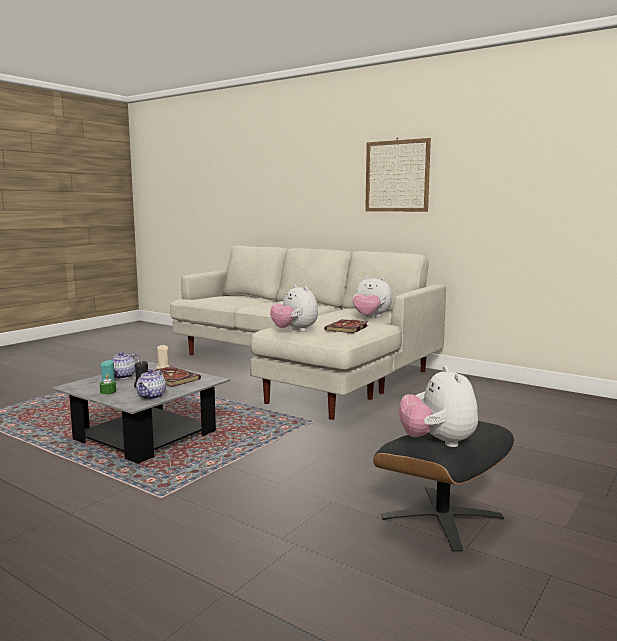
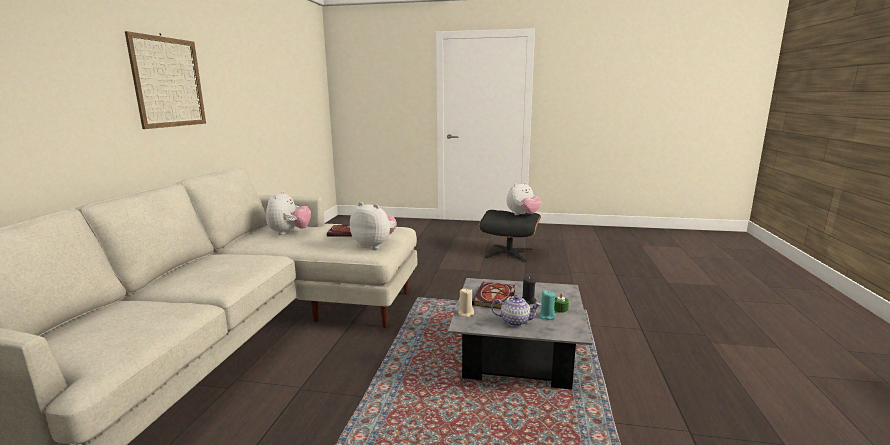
camera: 115 degrees left, 5 degrees up
(152, 396) = (543, 289): teapot -> none
(294, 331) = (374, 245): plush toy -> plush toy turned 90 degrees counterclockwise

